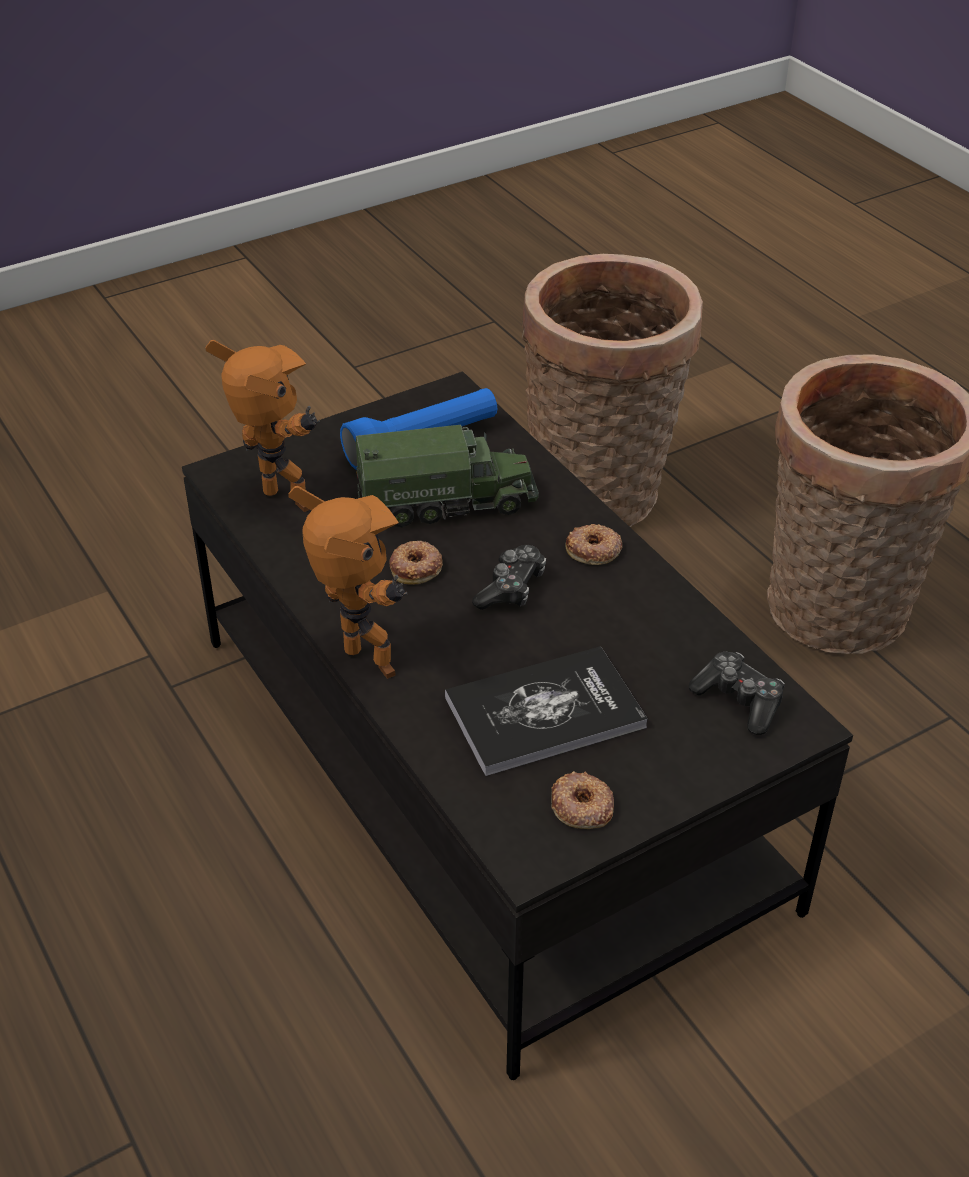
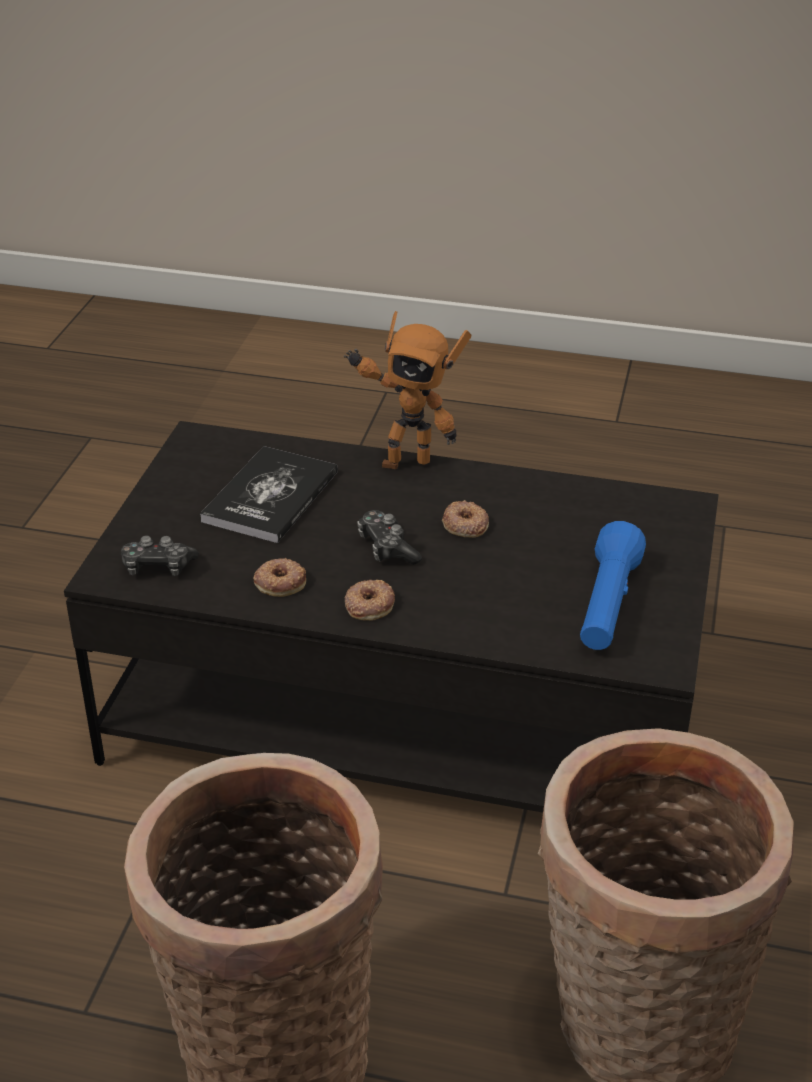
camera: 135 degrees right, 5 degrees down
(282, 505) = (611, 509): toy robot -> none
(446, 501) = (517, 576): toy truck -> none
(581, 806) = (194, 469): donut -> donut (280, 582)

